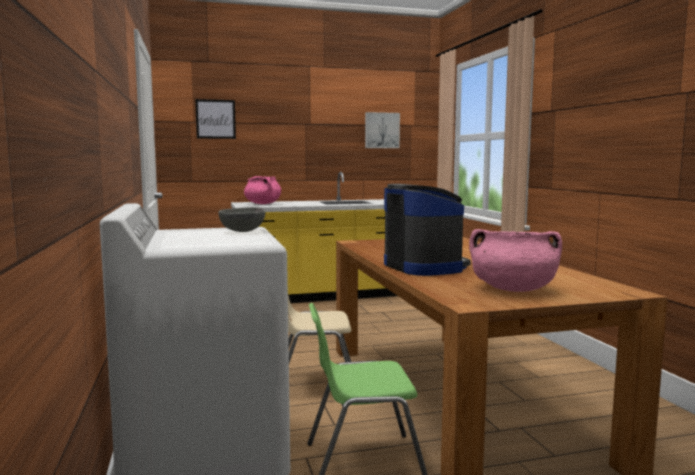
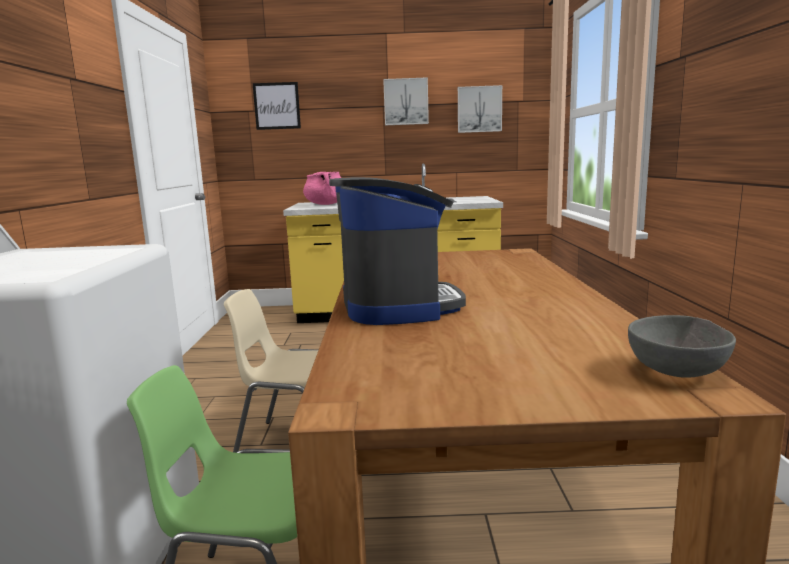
camera: 15 degrees right, 5 degrees up
(244, 231) = (101, 253): grey bowl -> grey bowl (678, 372)
(324, 121) = (406, 102): none -> picture
(513, 289) = (475, 367): pink cooking pot -> none

